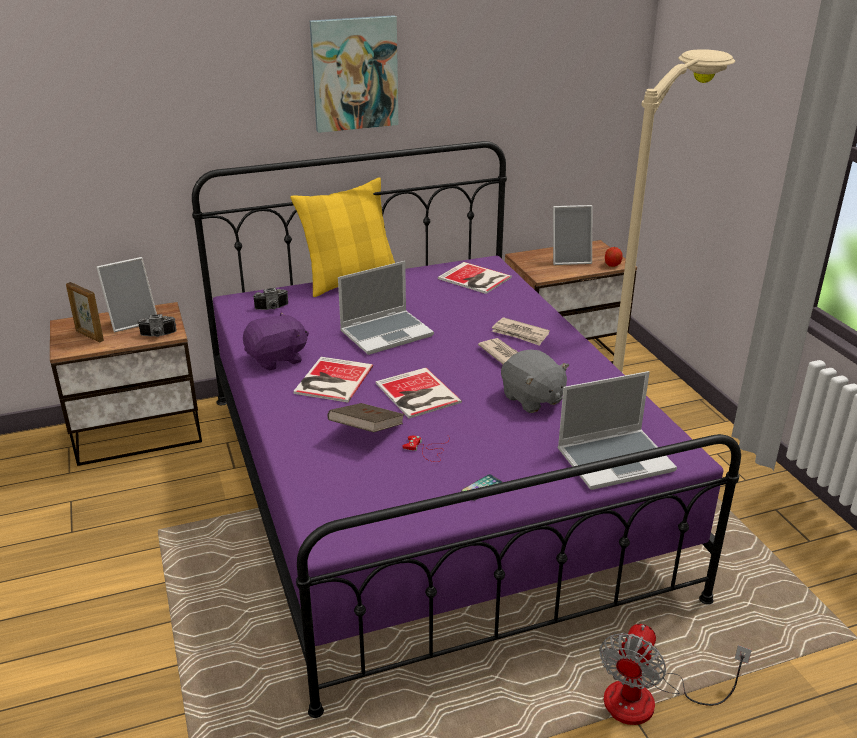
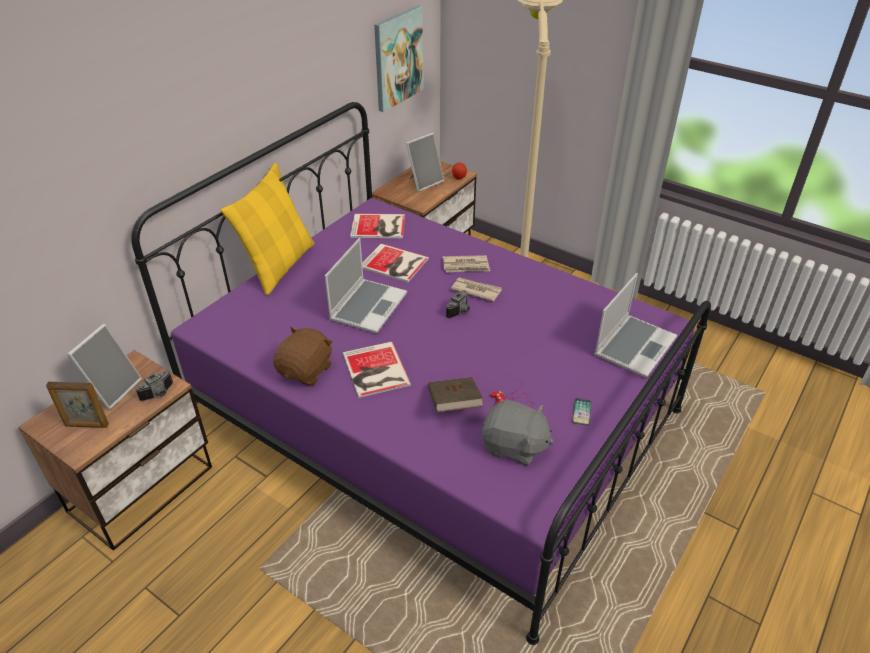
camera: 35 degrees left, 10 degrees up
(272, 308) = (243, 321): camera -> camera (460, 311)
(277, 359) = (306, 370): purple plush toy -> brown plush toy
(354, 74) = (243, 71): picture -> picture (397, 58)
(417, 394) = (453, 353): book -> book (395, 264)
(532, 399) = (534, 320): grey plush toy -> grey plush toy (514, 446)
(647, 700) = (706, 498): fan -> none

